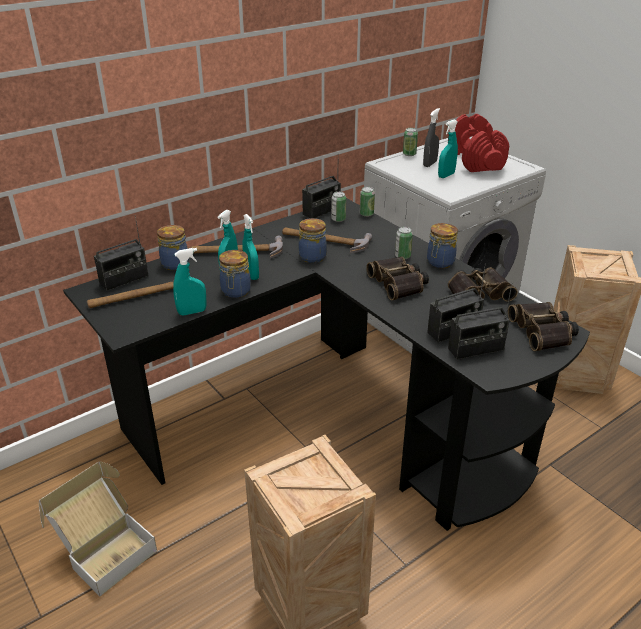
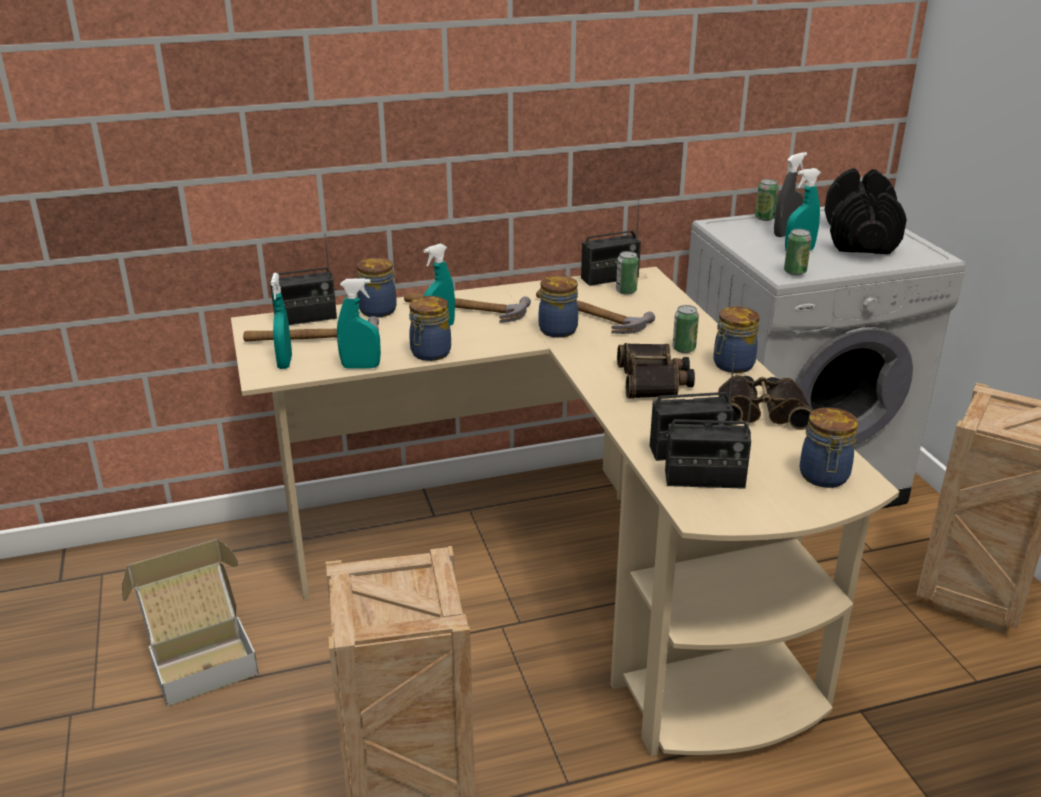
camera: 20 degrees right, 5 degrees down
(251, 275) = (463, 338): turquoise spray bottle -> turquoise spray bottle (285, 362)
(329, 418) = (560, 571): black desk -> beige desk
(366, 214) = (670, 290): can -> can (795, 272)
(476, 160) = (860, 237): red dumbbell -> black dumbbell
(543, 332) = (824, 477): binoculars -> jar

